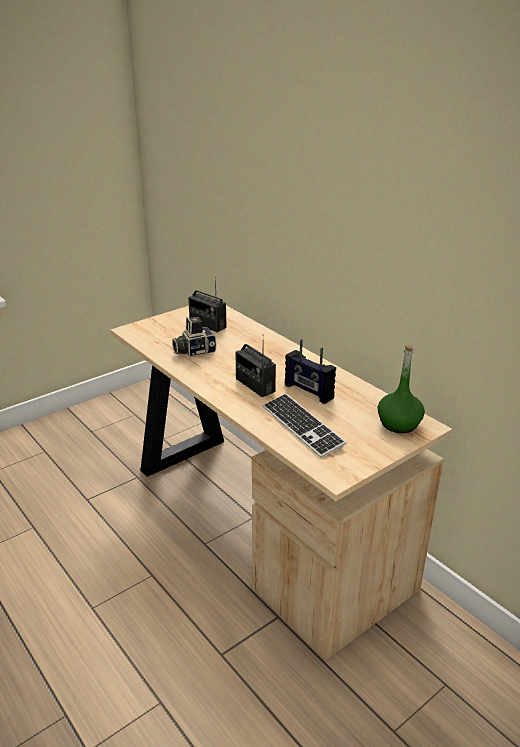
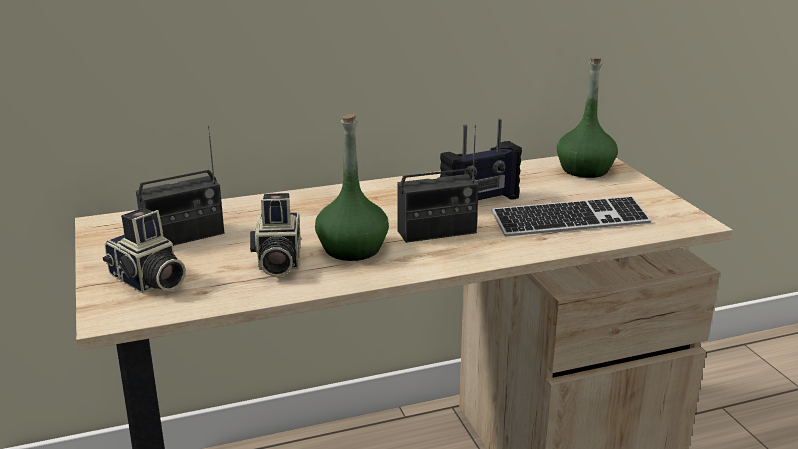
camera: 70 degrees left, 5 degrees down
(160, 329) = (147, 281): none -> camera
(219, 366) = (352, 249): none -> green bottle

